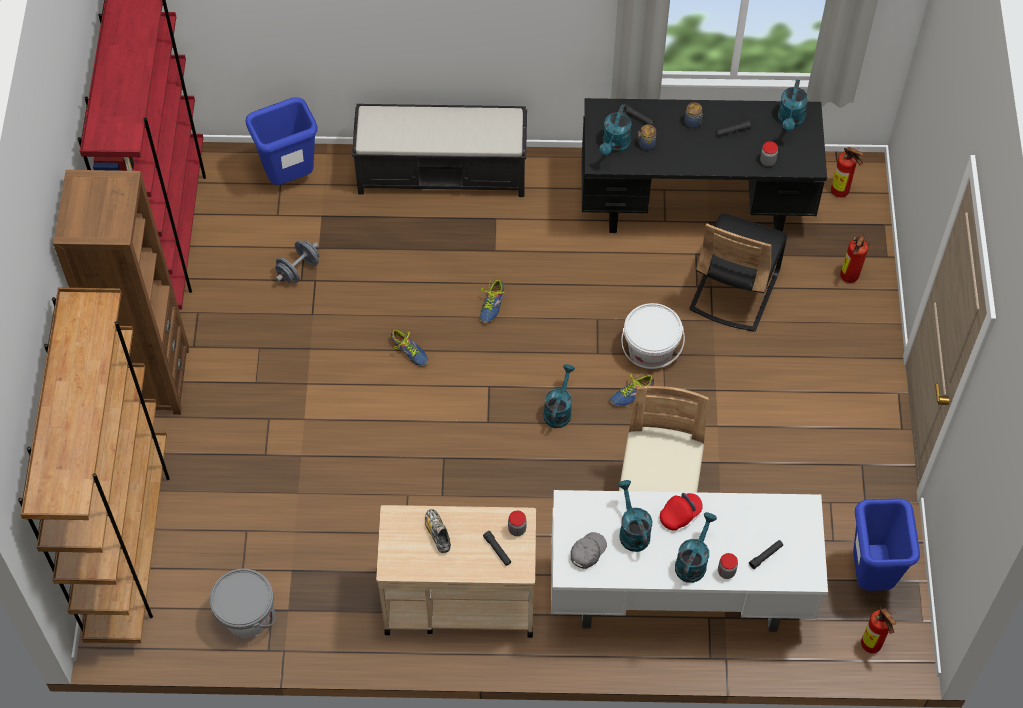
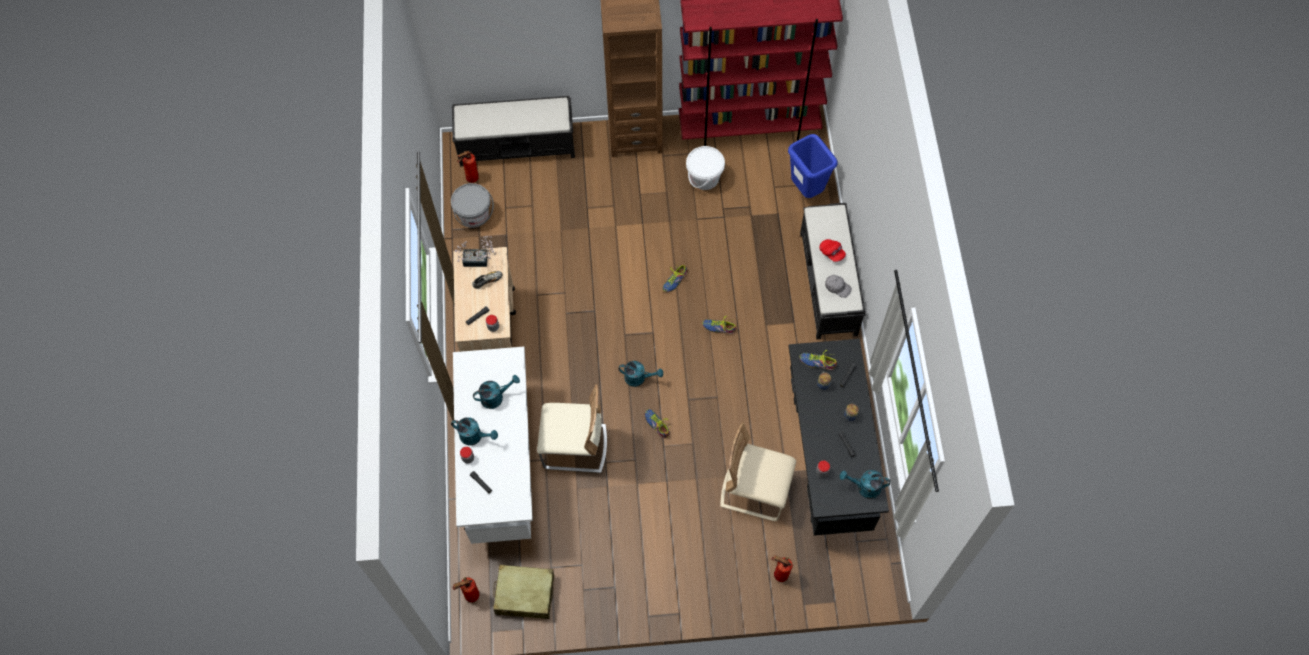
camera: 85 degrees right, 5 degrees up
(129, 545) = (518, 145): brown bookcase -> black bench
(298, 270) = (731, 206): grey dumbbell -> none
(398, 544) = (478, 260): none -> potted plant
(587, 552) = (478, 370): grey cap -> grey cap (837, 287)
(615, 146) = (817, 362): turquoise watering can -> shoe
(650, 350) = (695, 435): white bucket -> white bucket (704, 177)
(680, 515) = (510, 426): red cap -> red cap (831, 253)
(734, 290) = (755, 490): black chair -> beige chair
(841, 193) = (860, 568): fire extinguisher -> fire extinguisher (470, 179)
(871, 576) = (524, 594): blue trash can -> beige suitcase

